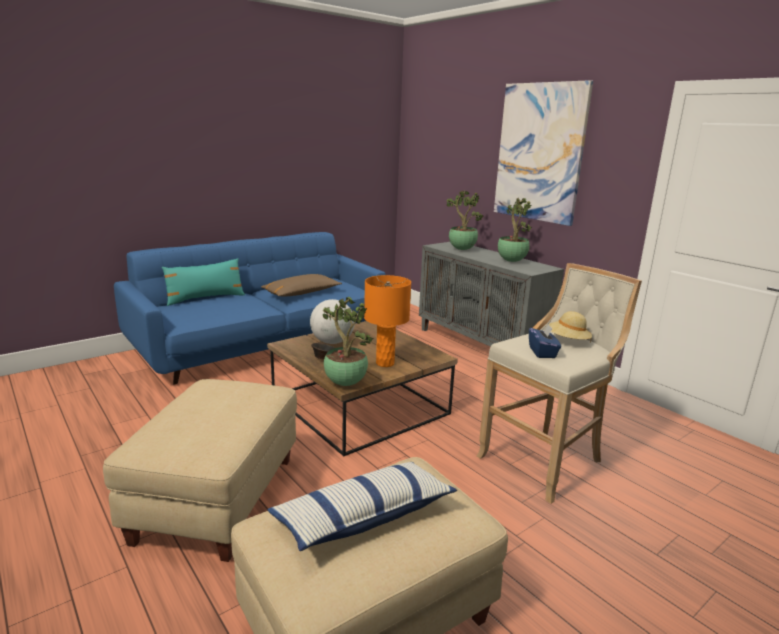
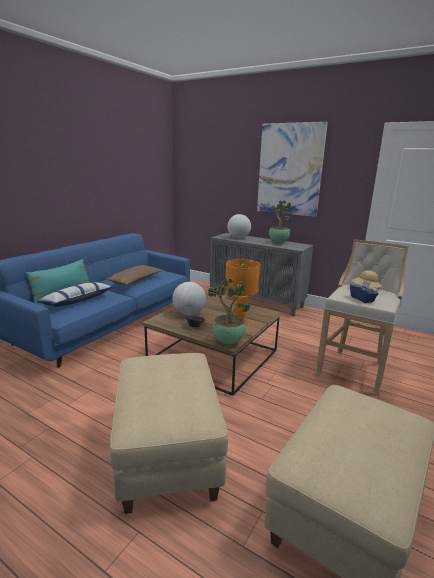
camera: 20 degrees left, 0 degrees up
(363, 517) = (354, 437): pillow -> pillow (77, 301)
(461, 249) = (238, 238): potted plant -> globe

